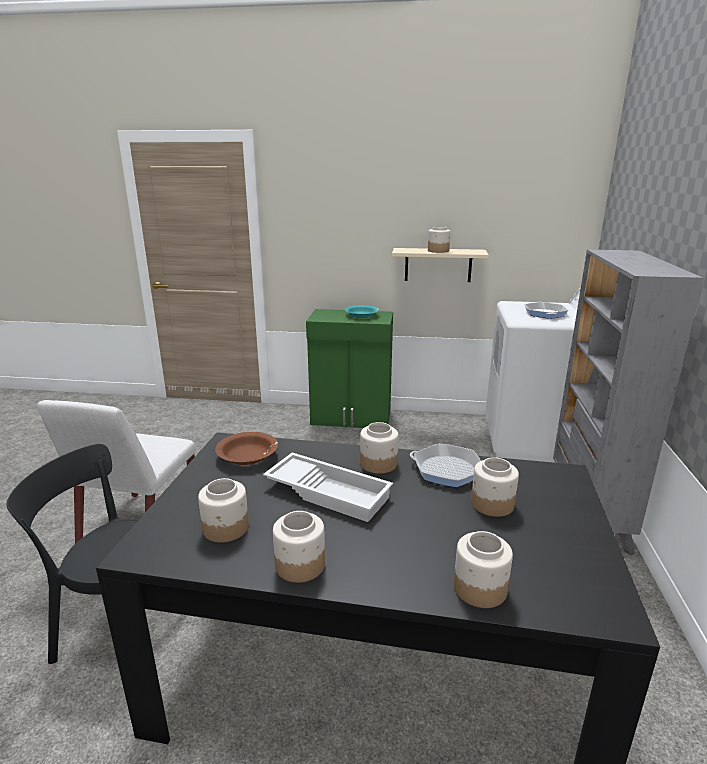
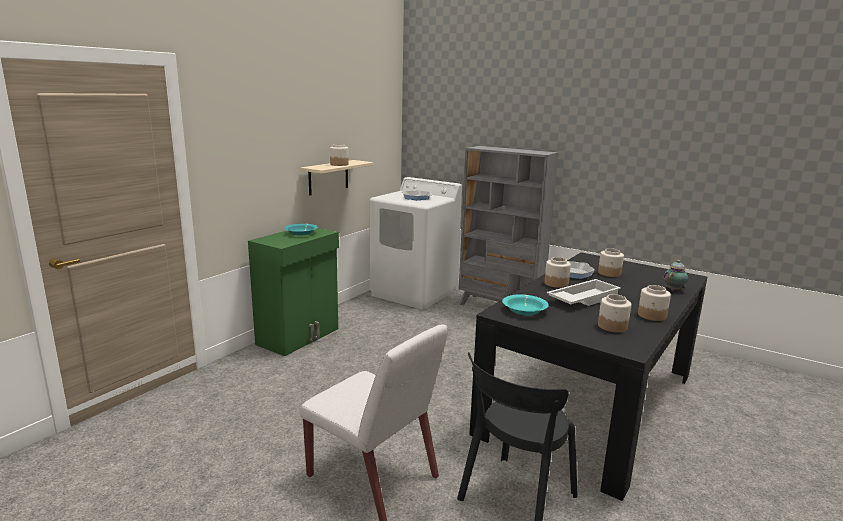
camera: 65 degrees left, 5 degrees down
(247, 456) = (524, 310): brown bowl -> turquoise bowl
(479, 588) = (674, 290): jar -> teapot

